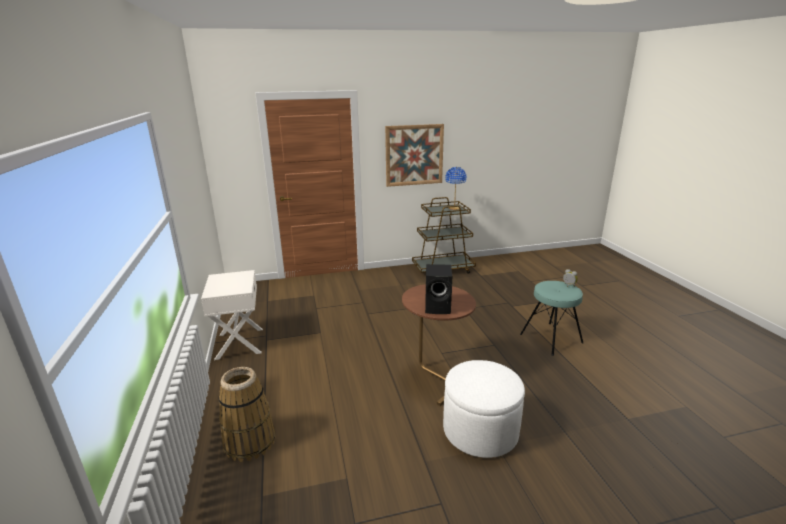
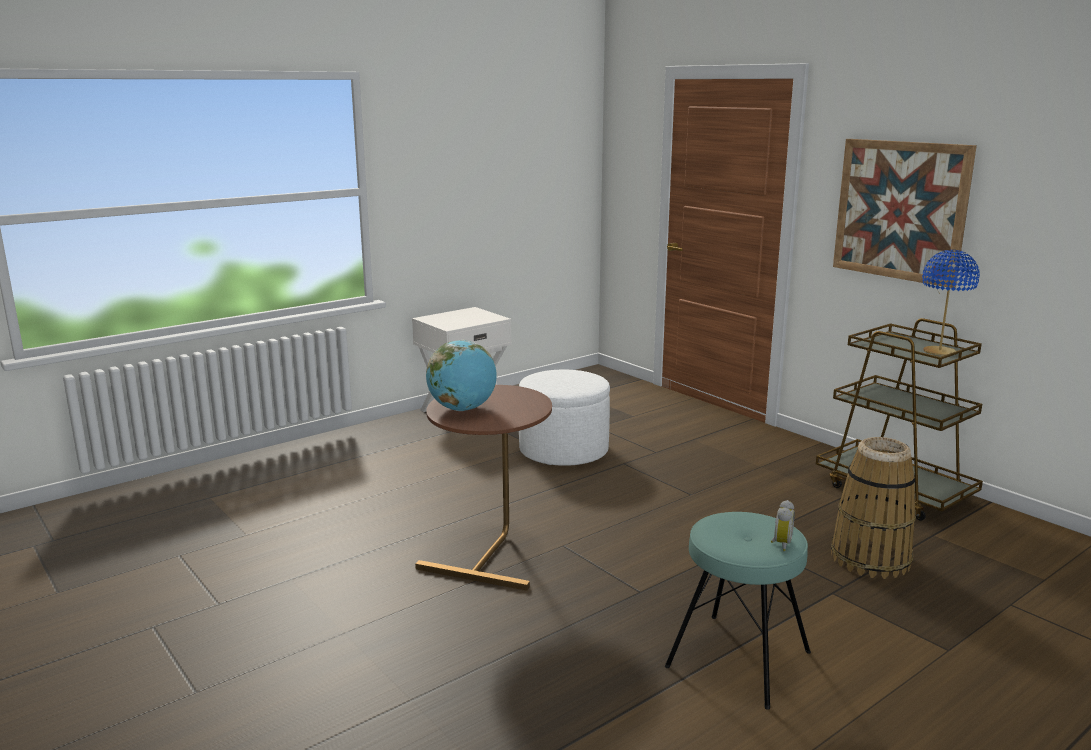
camera: 65 degrees right, 5 degrees down
(250, 442) = (286, 469): basket -> basket (870, 559)
(438, 307) = (462, 409): black speaker -> globe
(480, 430) = (374, 612): white ottoman -> white ottoman (563, 450)

